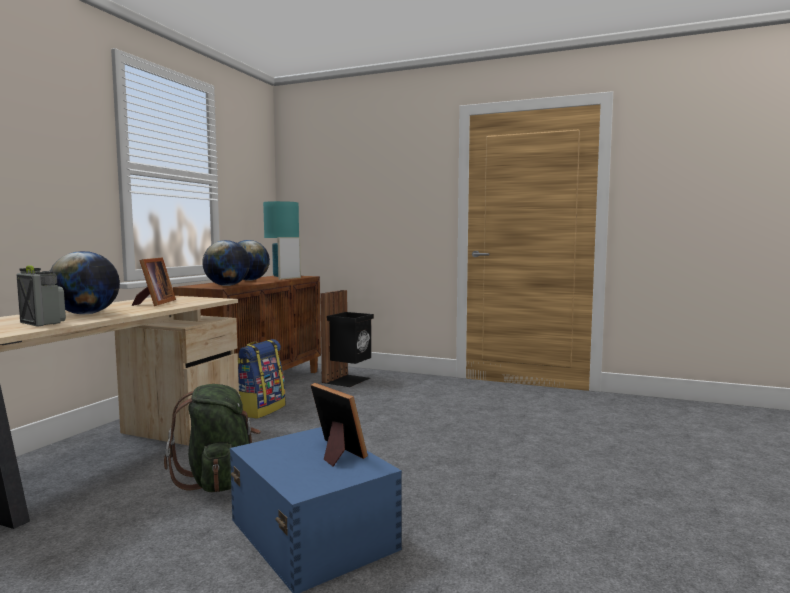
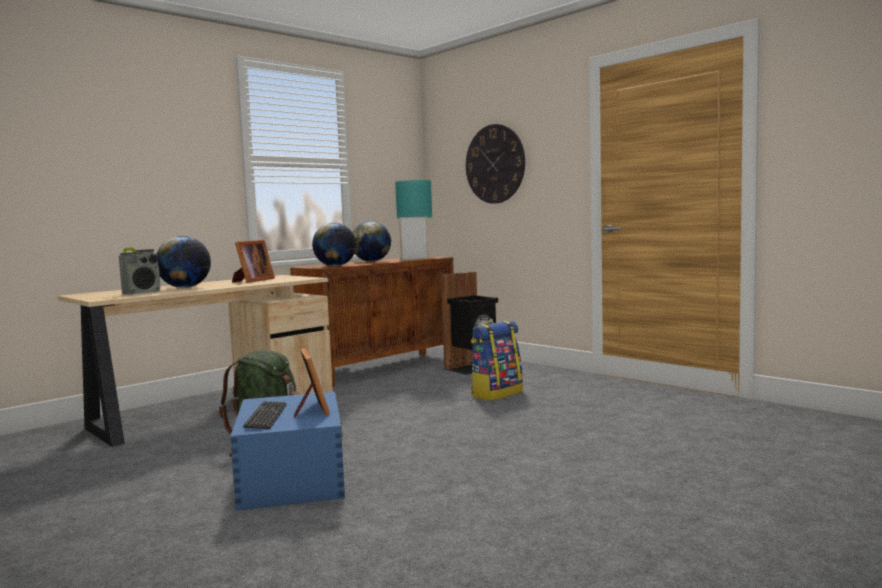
camera: 25 degrees right, 0 degrees up
(42, 323) = (142, 293): radio -> radio turned 75 degrees clockwise
(261, 410) = (360, 387): backpack -> backpack (496, 394)
(297, 470) = (266, 417): none -> keyboard
(358, 191) = (495, 164): none -> wall clock

